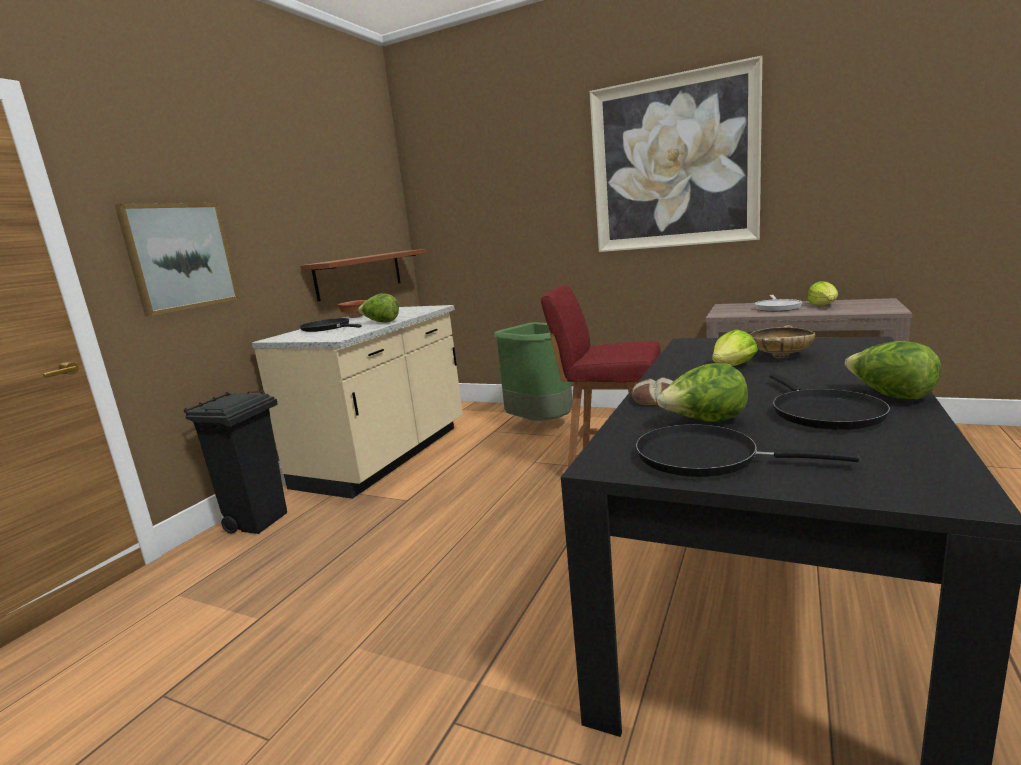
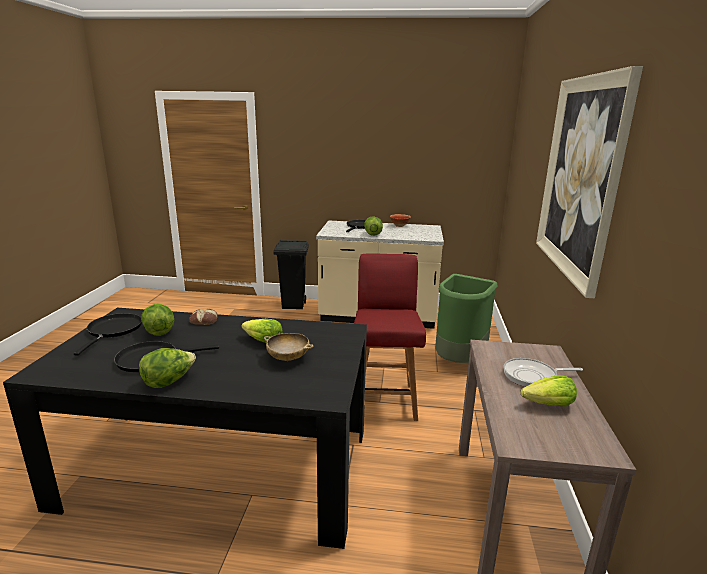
camera: 70 degrees right, 5 degrees up
(180, 256) = (304, 169): picture -> none
(359, 274) = (433, 198): brown shelf -> none

